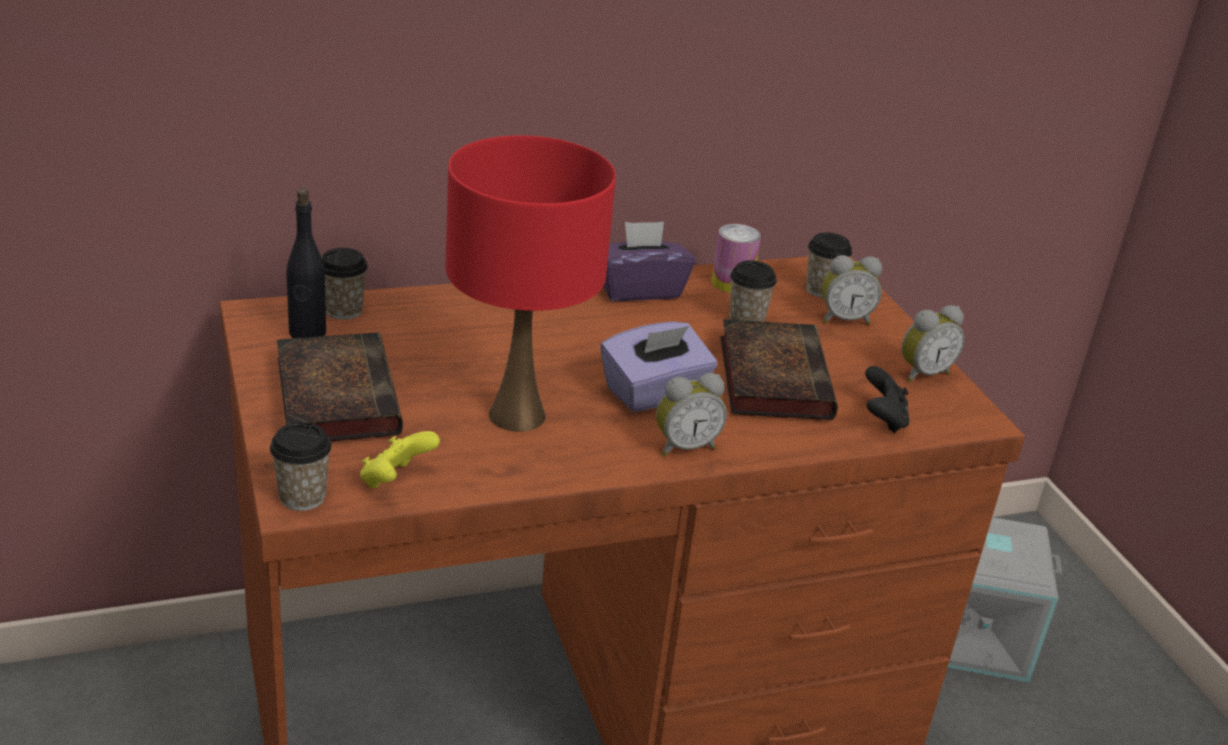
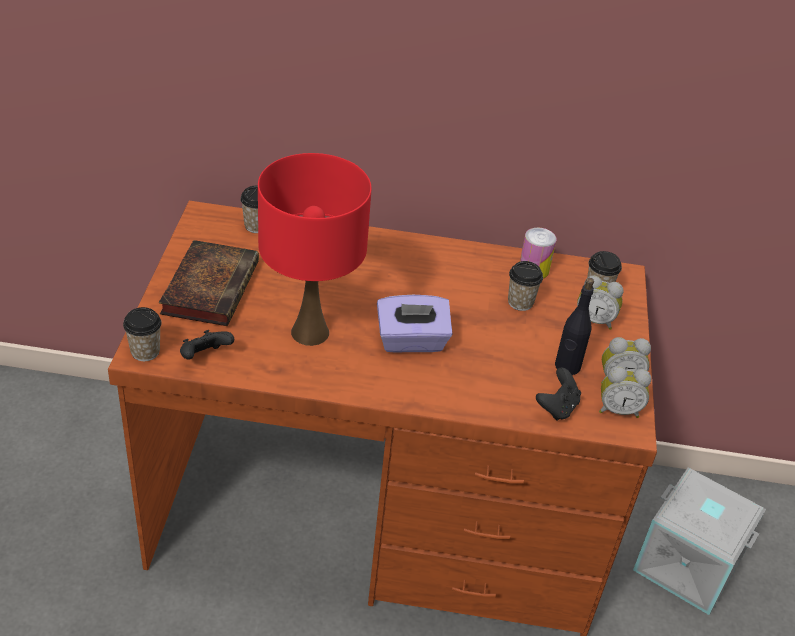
camera: 25 degrees right, 10 degrees up
(307, 333) = (224, 237): black bottle -> black bottle (567, 366)
(395, 481) = (205, 357): yellow game controller -> black game controller
(639, 289) = (462, 258): purple tissue box -> none
(684, 446) = (401, 386): alarm clock -> alarm clock (618, 409)
(772, 376) = (504, 351): book -> none

